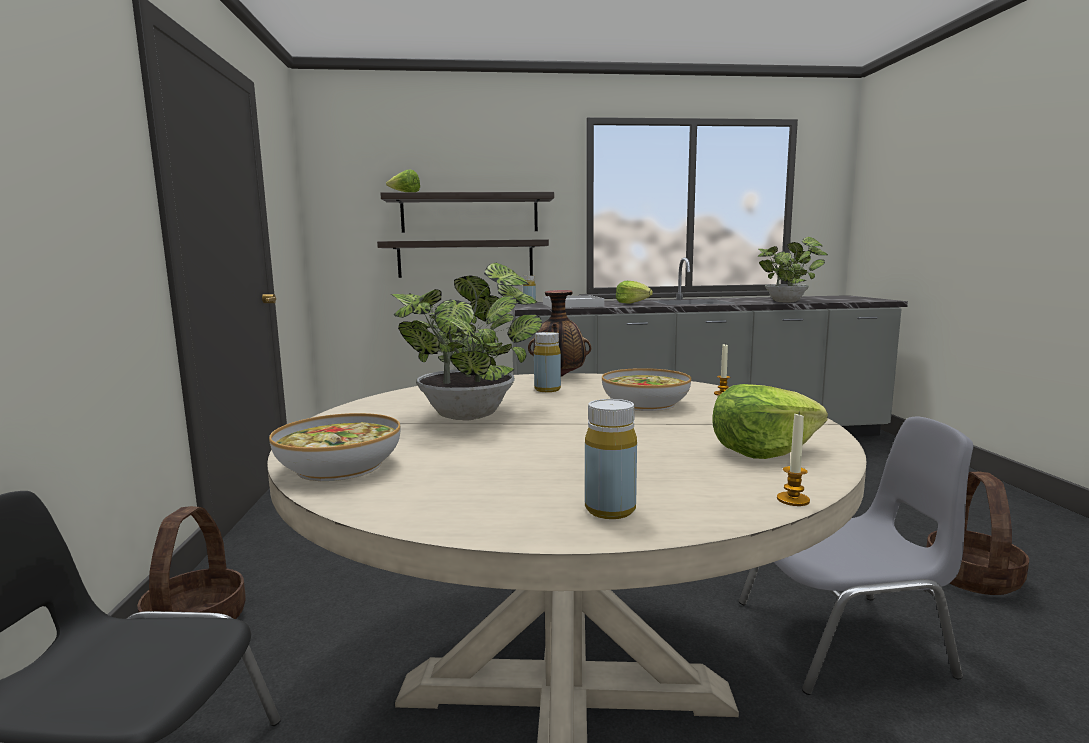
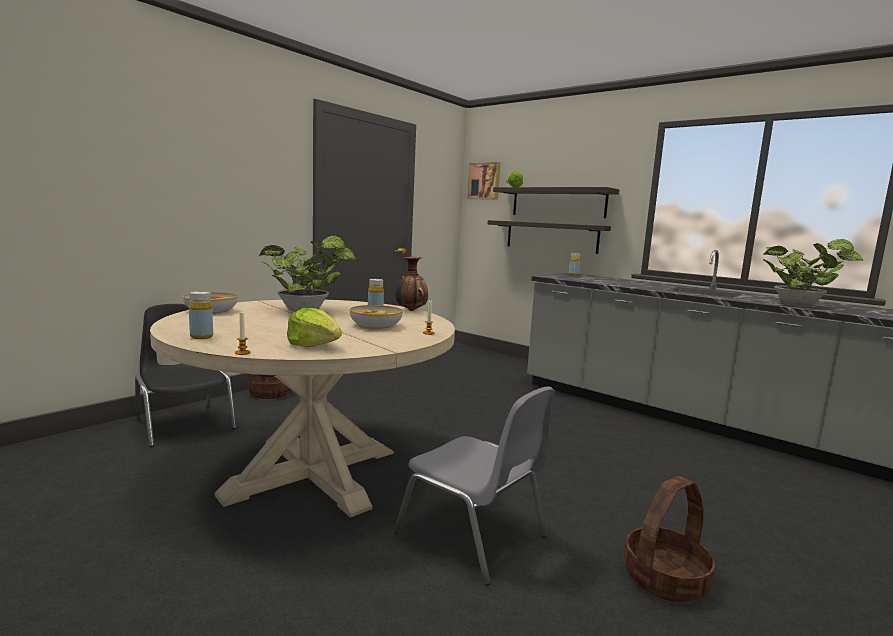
camera: 45 degrees right, 0 degrees up
(342, 184) = (484, 181): none -> picture
(572, 305) = (589, 279): white tray -> none
(632, 303) = (643, 285): lettuce -> none

